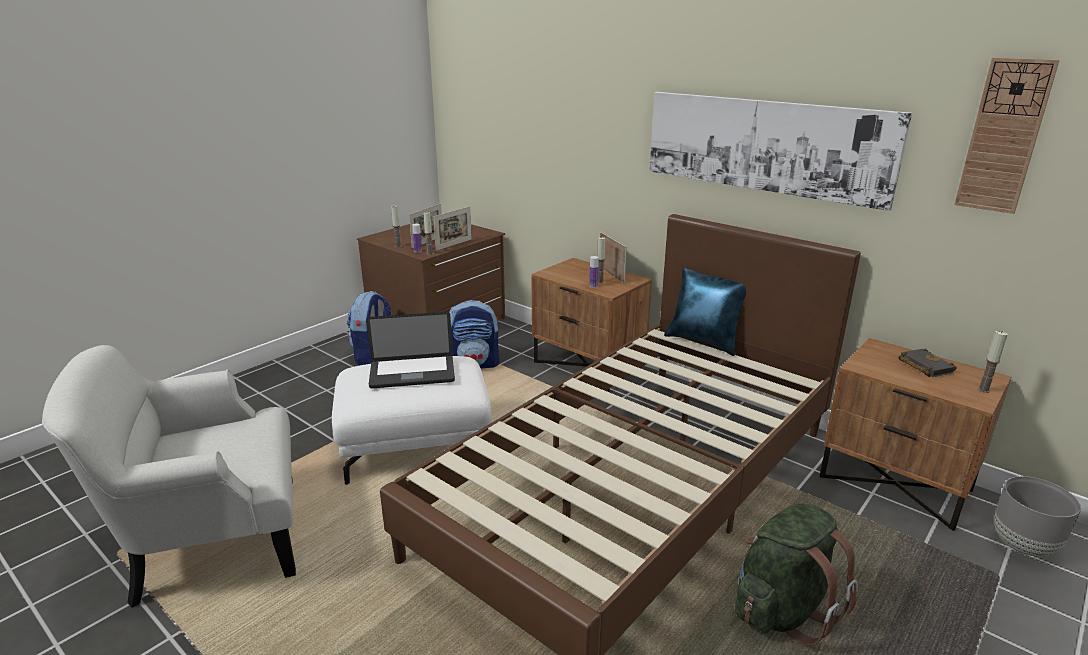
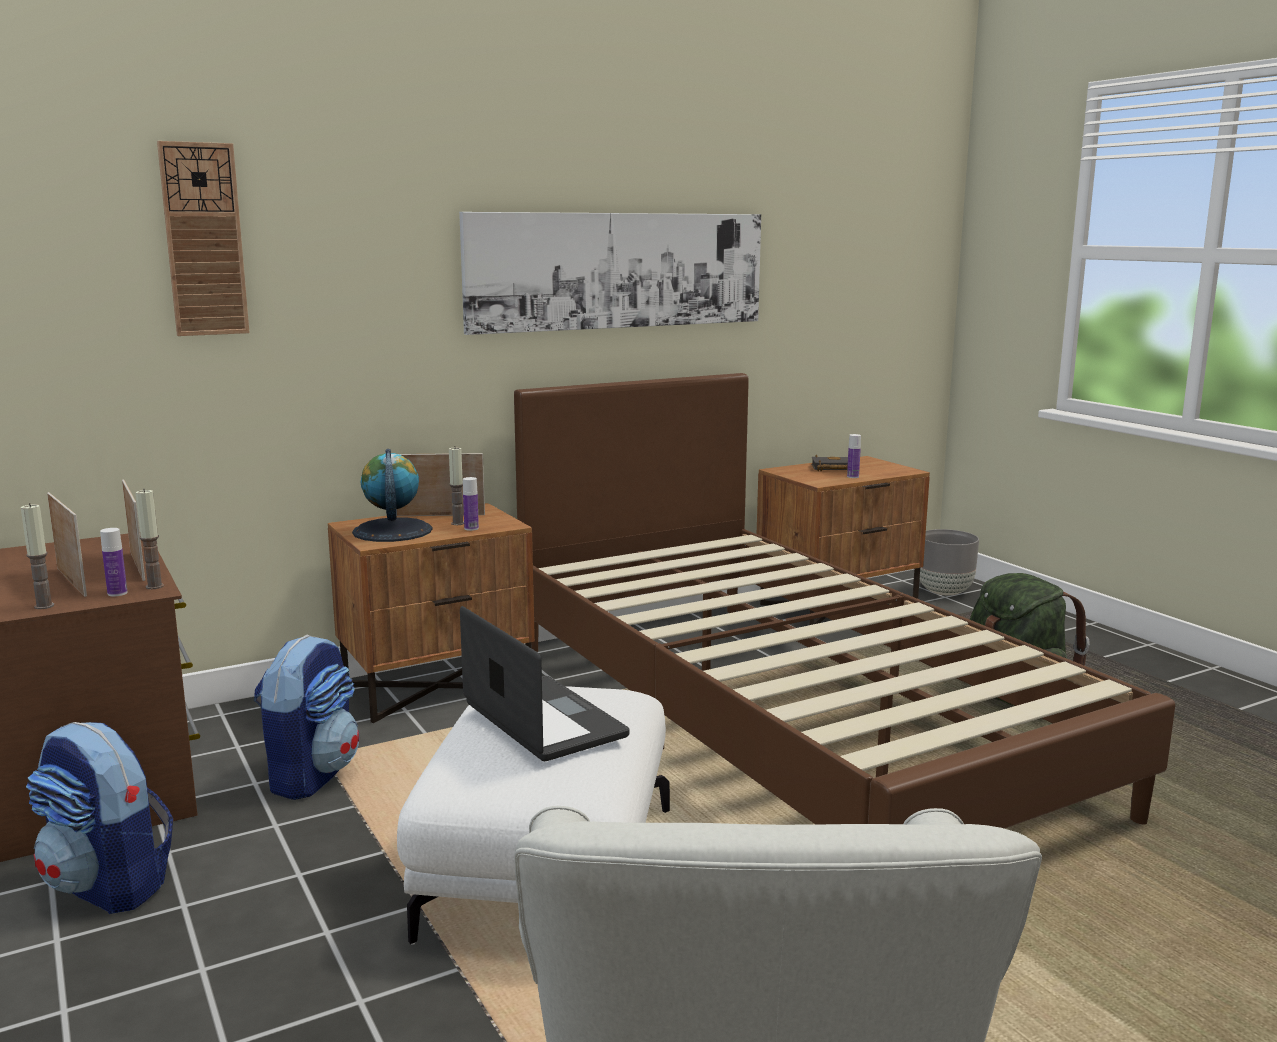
camera: 70 degrees left, 10 degrees down
(412, 373) = (543, 720): laptop -> laptop turned 45 degrees counterclockwise
(570, 272) = (392, 531): none -> globe
(704, 341) = (605, 554): blue pillow -> none
(904, 377) = (853, 477): none -> bottle
(983, 390) = (888, 465): candle -> none
(1003, 136) = (825, 230): wall clock -> wall clock (204, 240)

